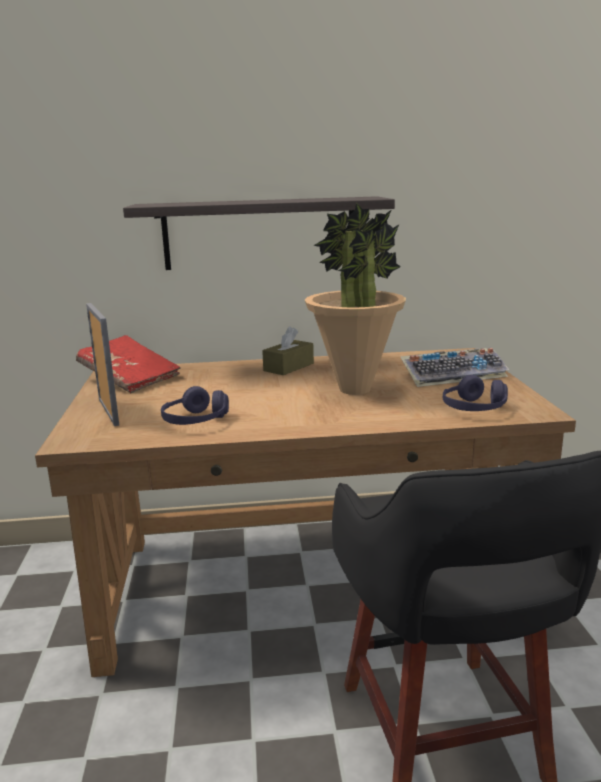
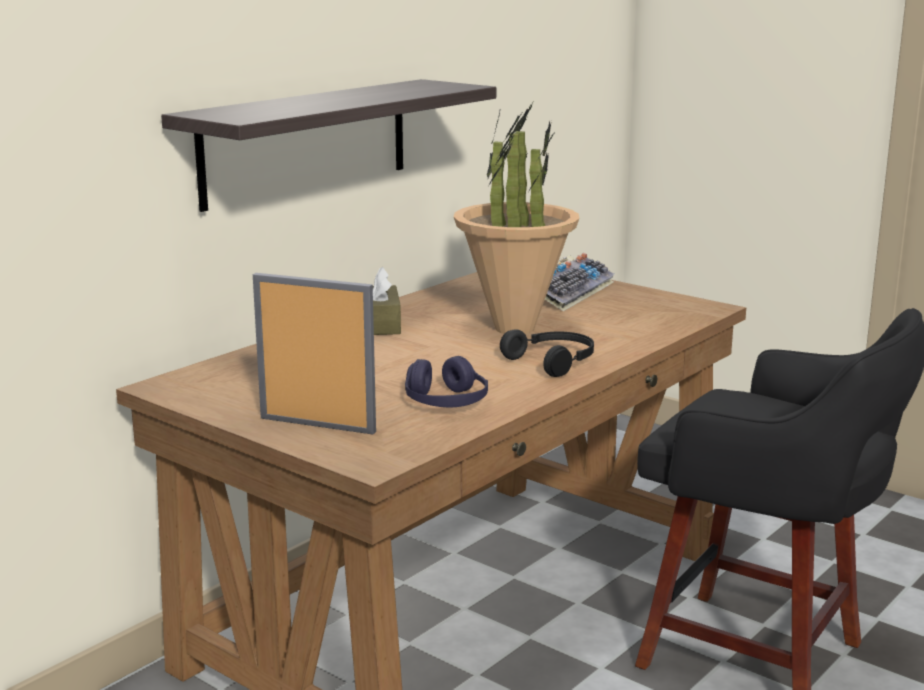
camera: 45 degrees left, 0 degrees up
(130, 378) = (218, 386): red book -> none
(320, 417) = (554, 362): none -> black headphones
(474, 408) = (657, 318): purple headphones -> none

